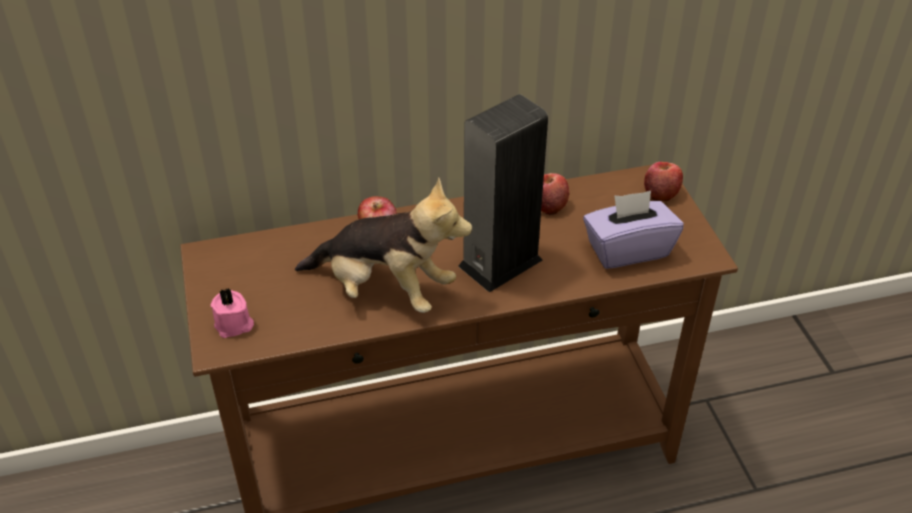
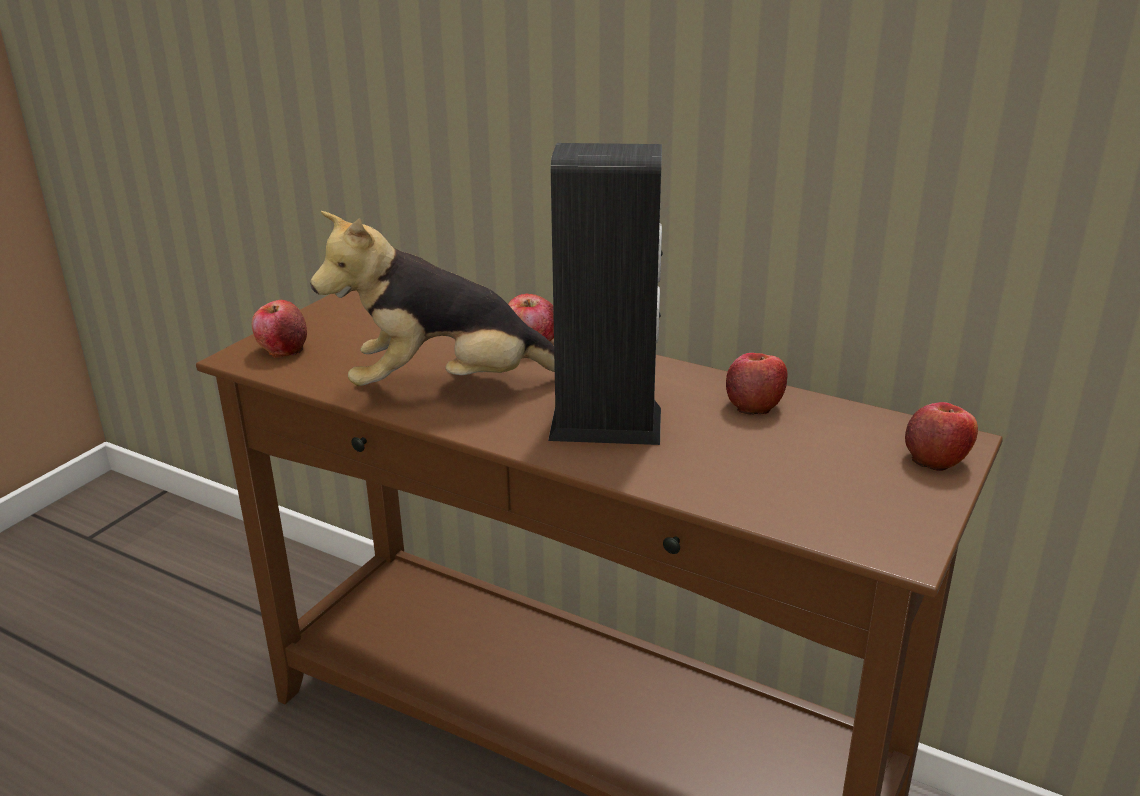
camera: 45 degrees right, 15 degrees down
(234, 325) = (282, 349): pink candle -> apple
(385, 290) = (449, 387): plush toy -> plush toy turned 105 degrees clockwise
(627, 249) = (789, 487): purple tissue box -> none

